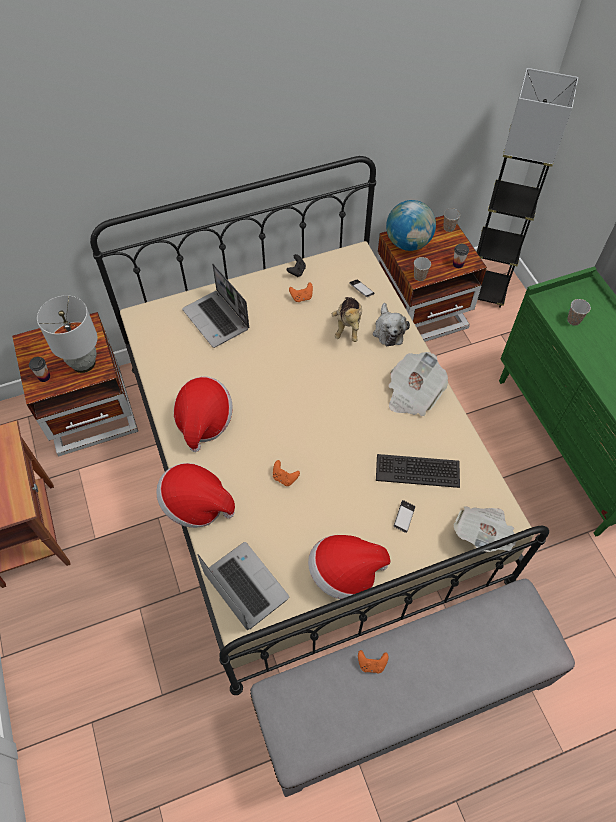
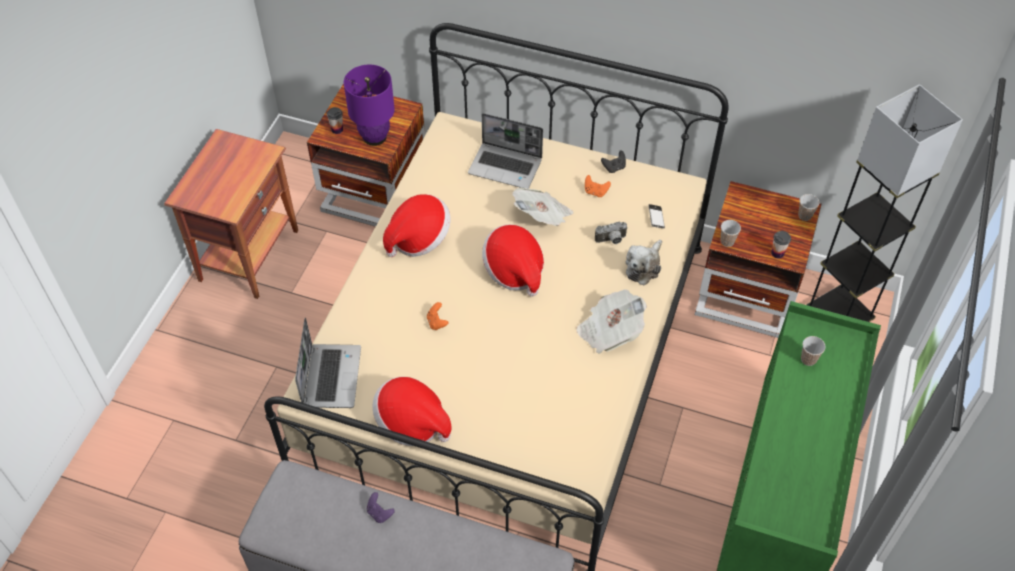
camera: 40 degrees right, 5 degrees down
(84, 363) = (375, 137): white table lamp -> purple table lamp
(196, 504) = (353, 295): hat -> hat (514, 270)
(217, 320) = (506, 166): laptop -> laptop turned 75 degrees counterclockwise
(348, 326) = (611, 240): plush toy -> camera
(371, 664) = (379, 513): orange game controller -> purple game controller
(404, 517) = (499, 418): phone -> none
(408, 243) = (748, 206): globe -> none
(417, 470) = (549, 392): keyboard -> none
(483, 534) = (551, 477): newspaper -> newspaper (542, 217)

